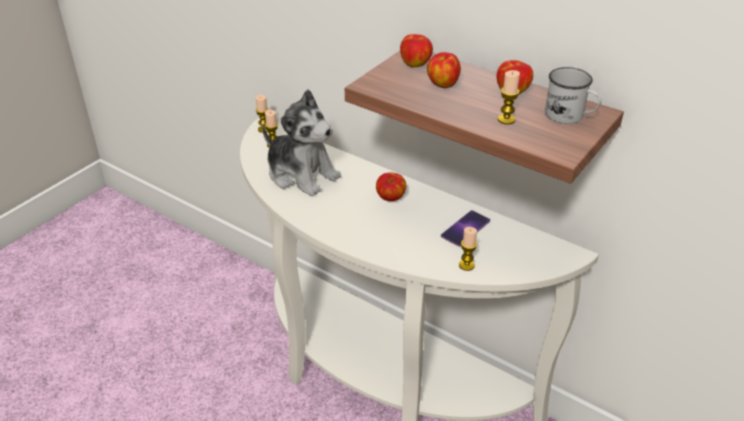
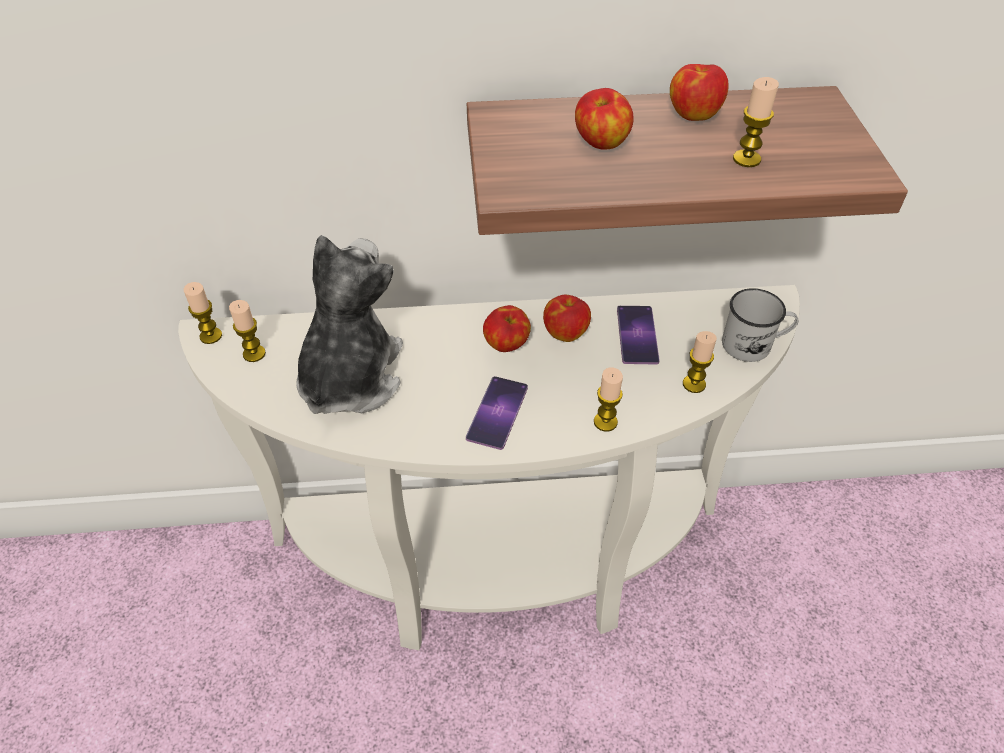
camera: 40 degrees left, 10 degrees up
(301, 174) = (350, 377): plush toy -> plush toy turned 75 degrees counterclockwise
(349, 223) = (497, 412): none -> phone
(396, 255) = (605, 422): none -> candle
(415, 64) = (522, 128): apple -> apple (565, 333)
(570, 116) = (801, 119): white mug -> white mug (754, 344)

